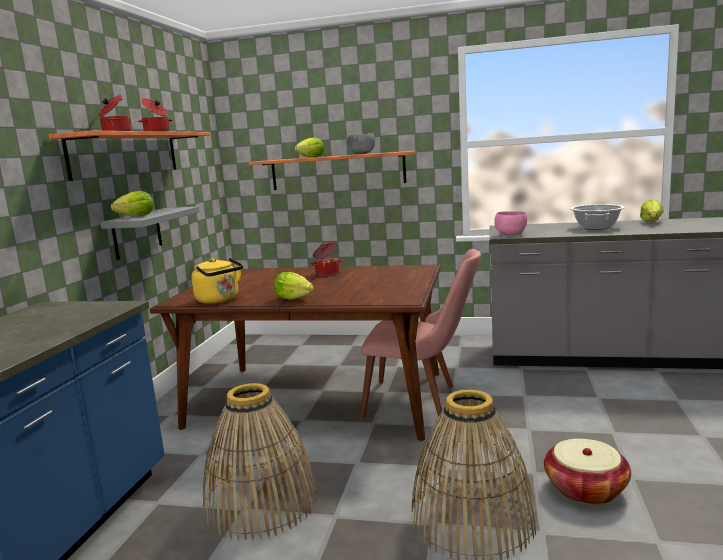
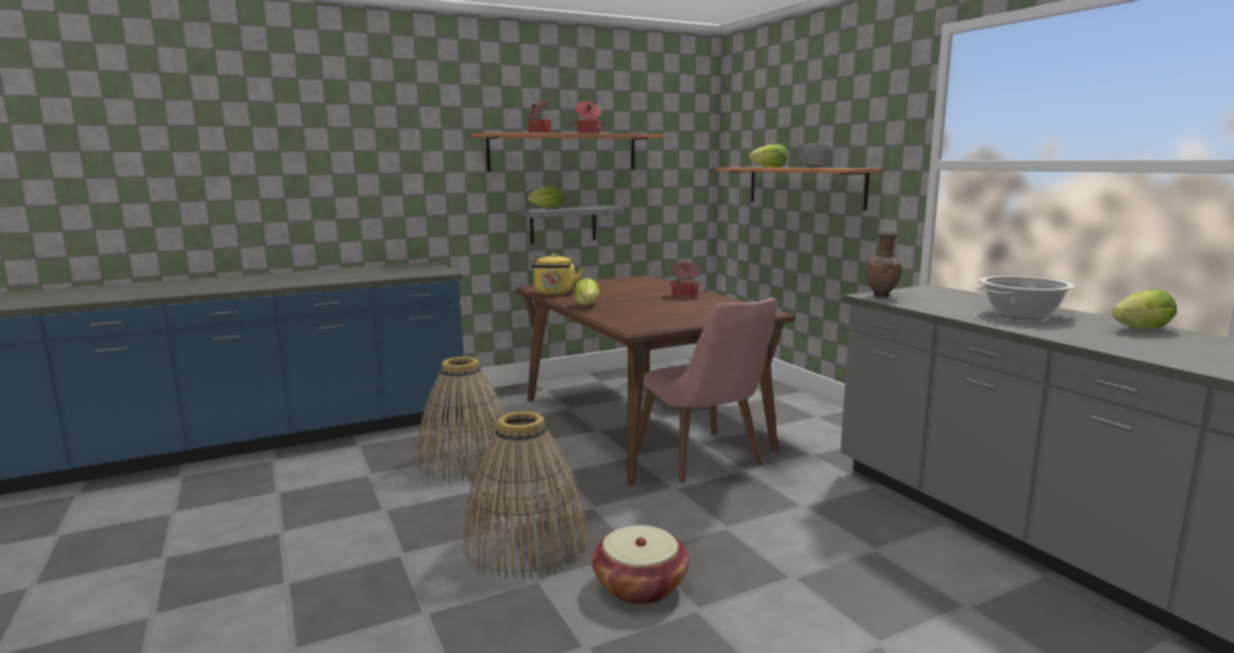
camera: 50 degrees right, 0 degrees up
(511, 235) = (882, 297): pink bowl -> brown vase

